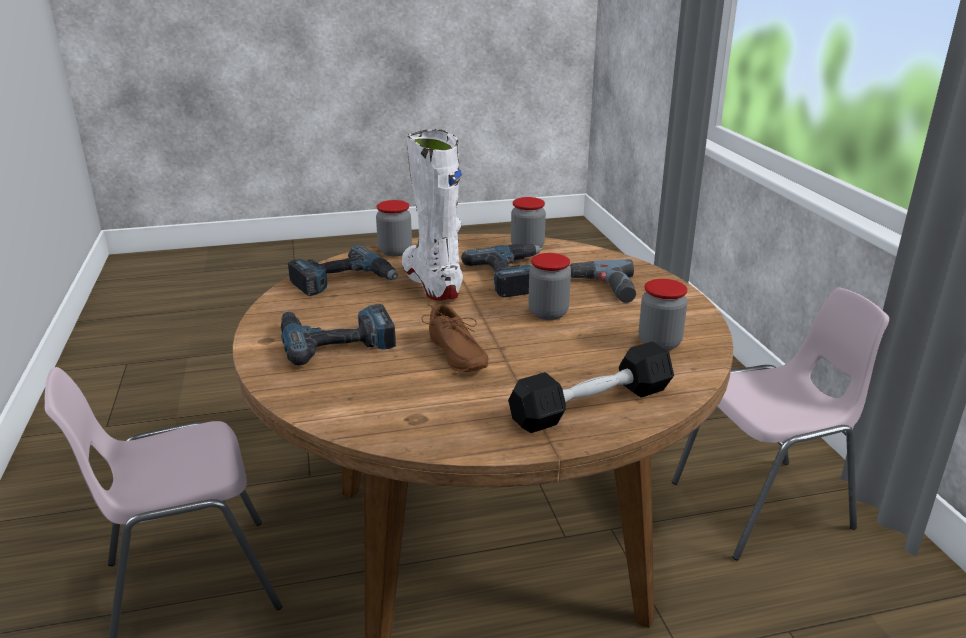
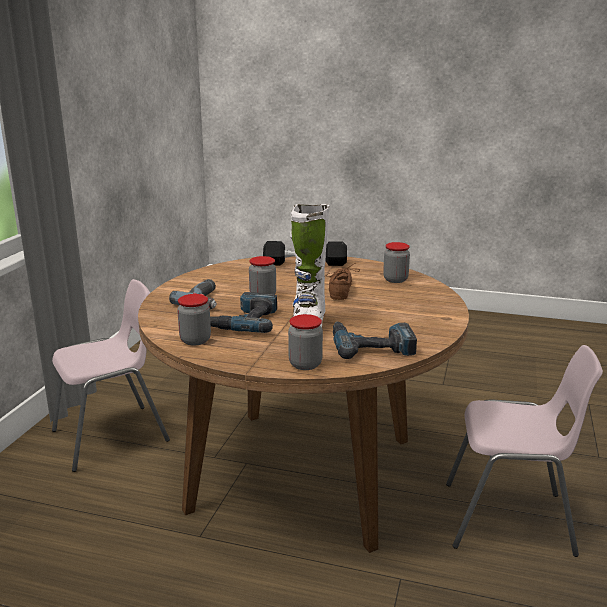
camera: 150 degrees left, 5 degrees down
(336, 340) = (402, 309): power drill -> none
(659, 343) = (234, 273): jar -> jar (395, 279)
(764, 506) = (112, 436): pink chair -> pink chair turned 135 degrees clockwise

